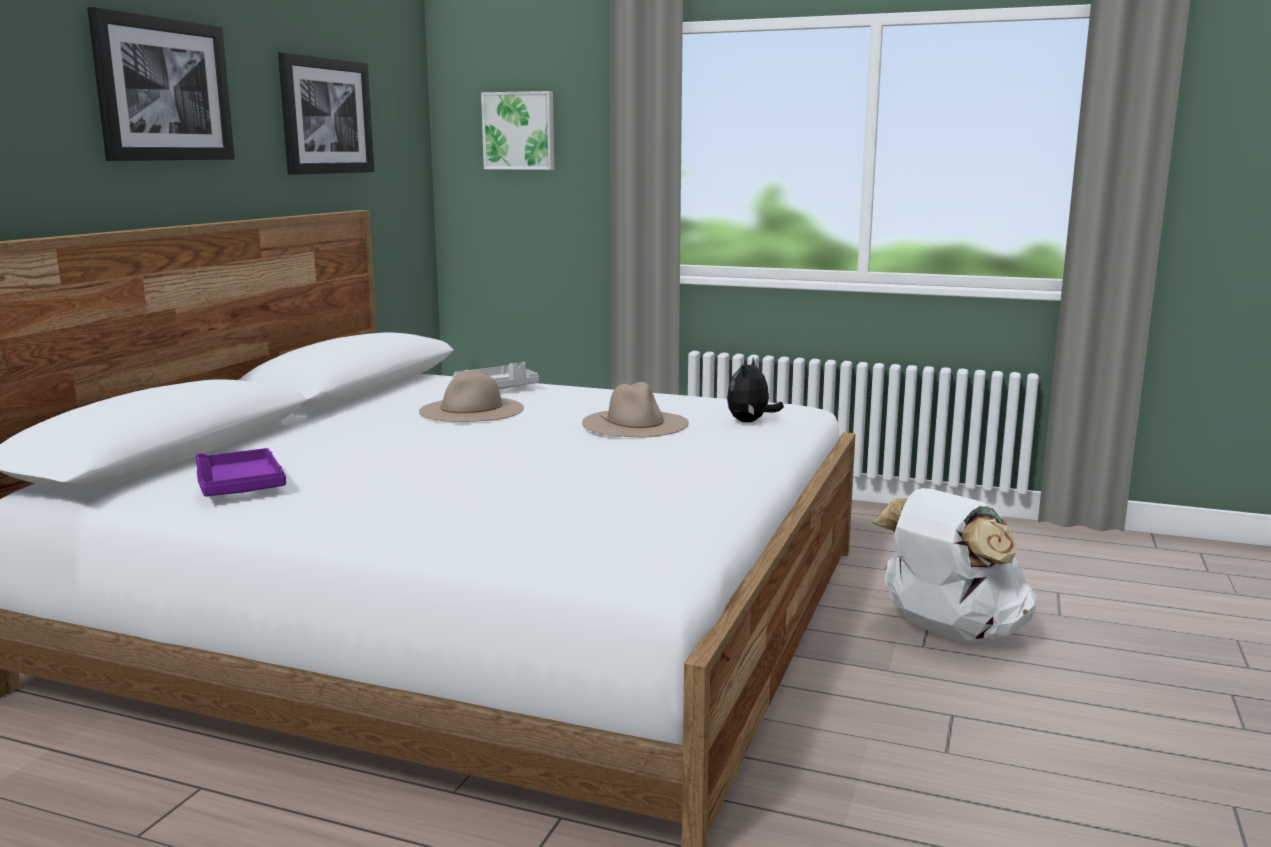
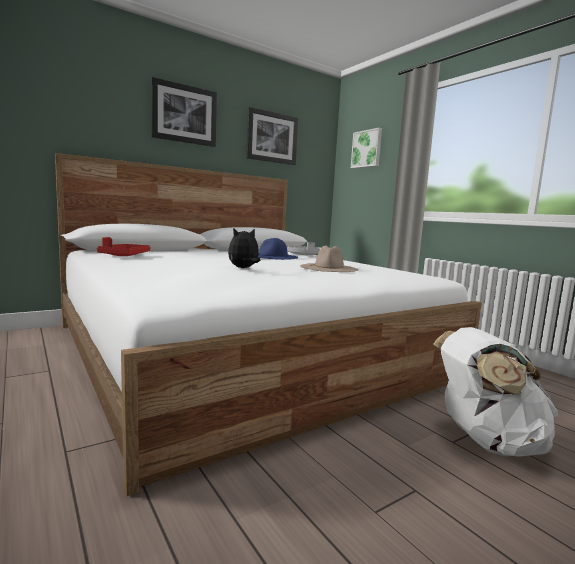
camera: 35 degrees right, 5 degrees down
(239, 487) = (124, 256): purple tray -> red tray
(471, 410) = (273, 256): beige hat -> blue hat
(750, 422) = (390, 276): plush toy -> plush toy (243, 268)

